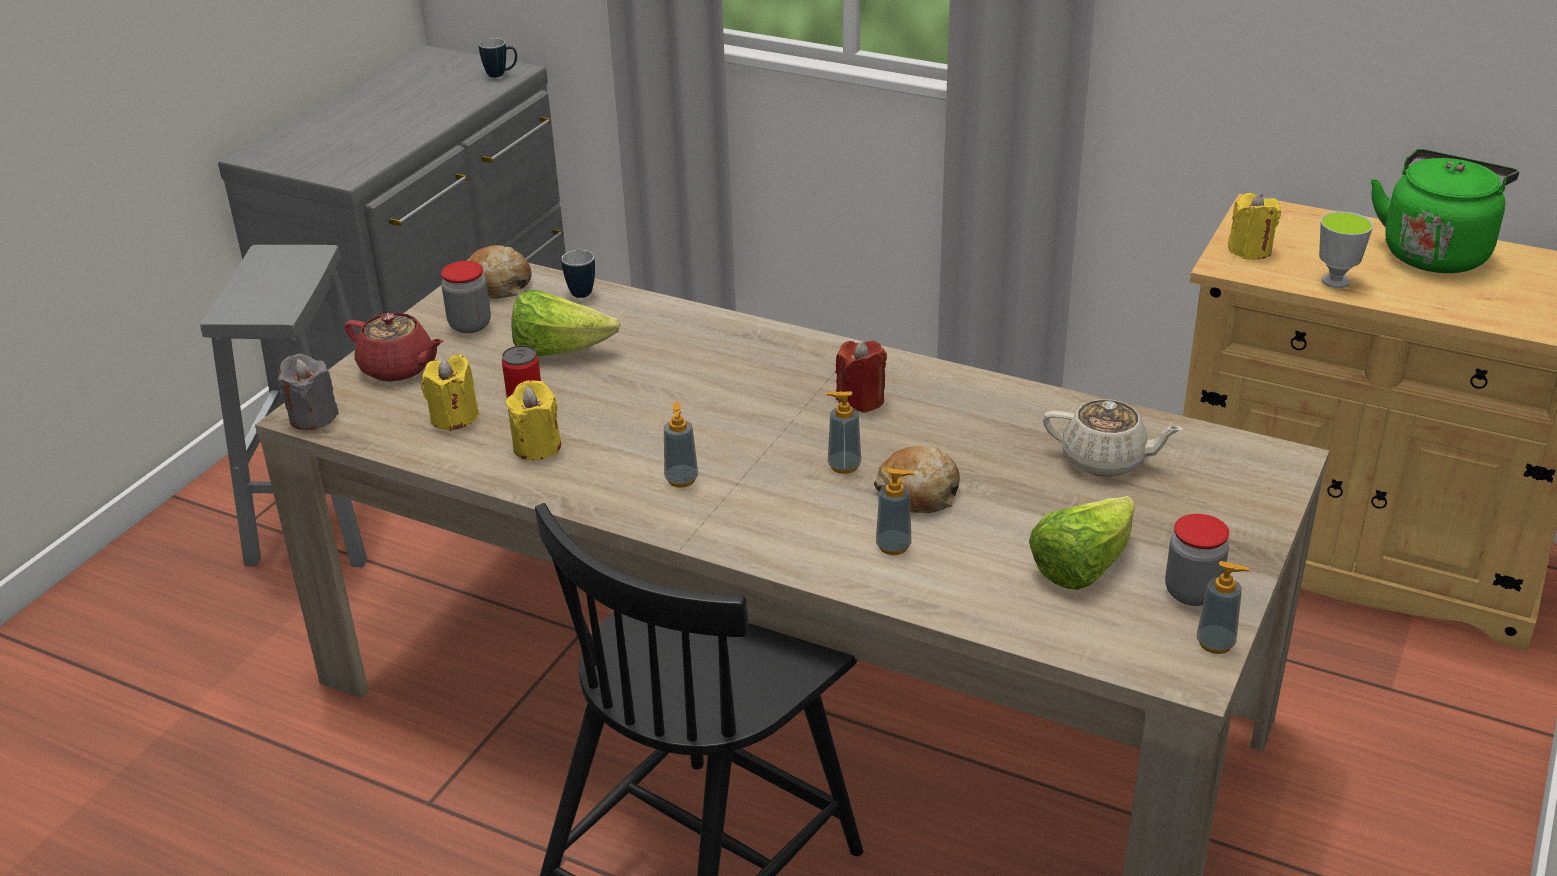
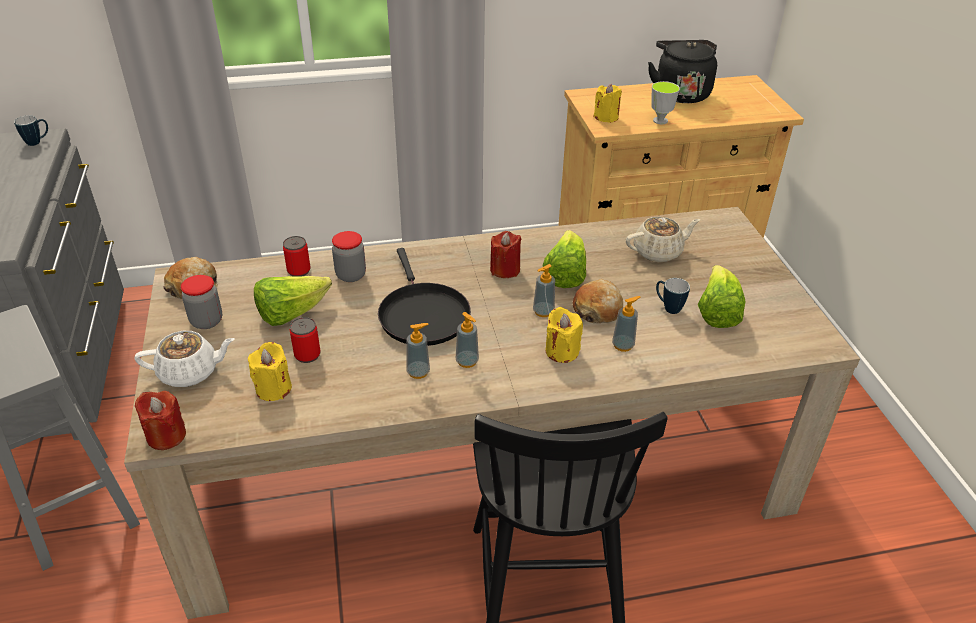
camera: 40 degrees left, 5 degrees up
(313, 417) = (166, 436): grey candle -> red candle
(398, 368) = (190, 372): red teapot -> white teapot
(537, 447) = (354, 382): yellow candle -> yellow candle (562, 351)
(581, 290) = (257, 269): mug -> mug (668, 307)
(622, 309) = (299, 271): none -> can
(696, 409) = (422, 315): none -> black frying pan
(931, 436) = (565, 275): none -> lettuce
(1192, 592) = (774, 303): jar -> jar (351, 275)
(1215, 643) = (814, 323): soap dispenser -> soap dispenser (418, 372)
(1435, 252) = (680, 93): green kettle -> black kettle

